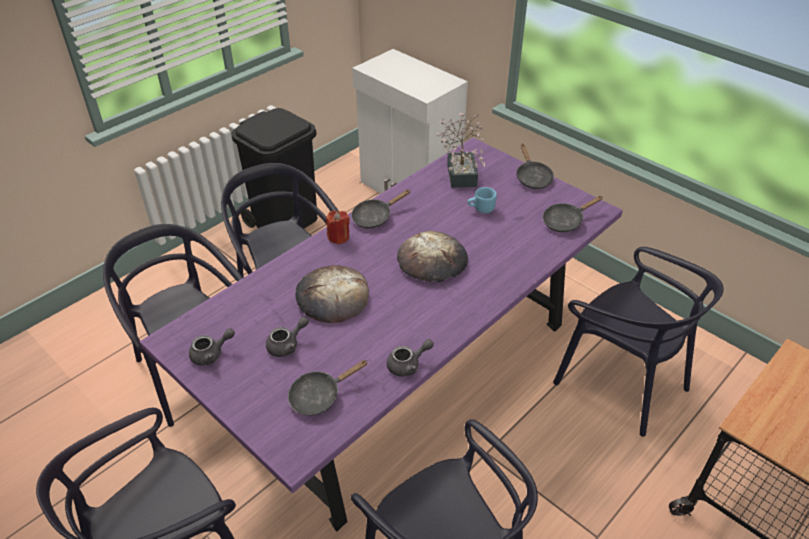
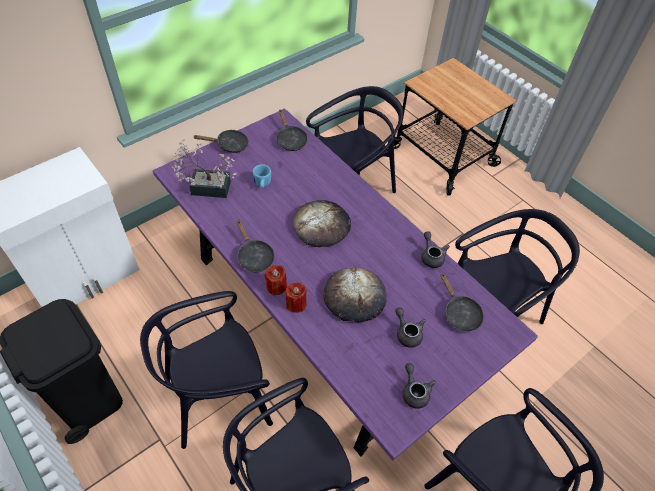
camera: 85 degrees left, 10 degrees up
(318, 253) = (296, 304): none -> red candle

